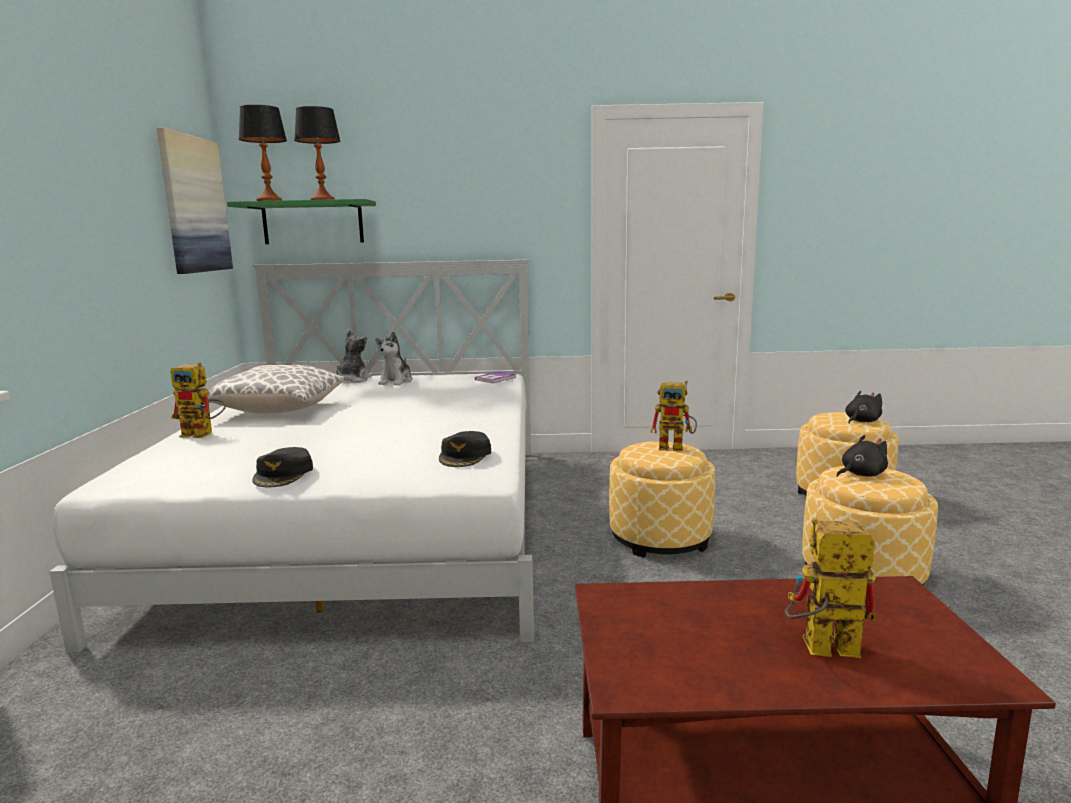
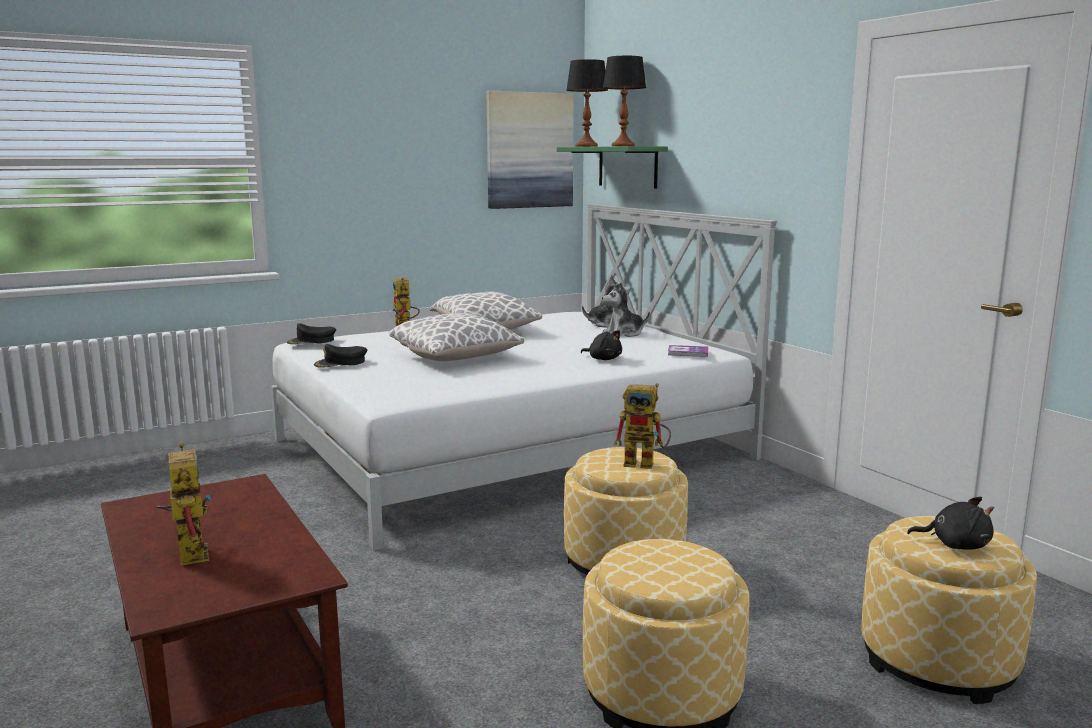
camera: 60 degrees right, 0 degrees up
(367, 433) = (456, 358): none -> pillow
(465, 456) = (423, 388): black cap -> black cap (312, 341)
(677, 447) = (646, 463): toy robot -> toy robot turned 60 degrees counterclockwise
(860, 474) = (670, 555): black plush toy -> black plush toy (603, 359)

